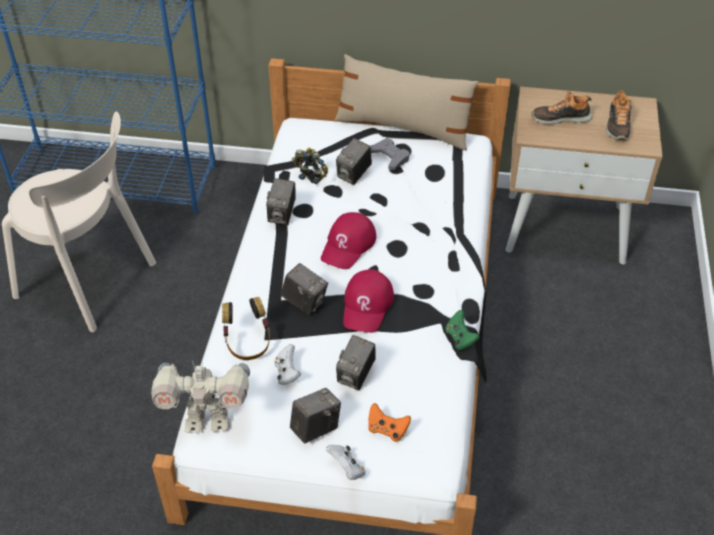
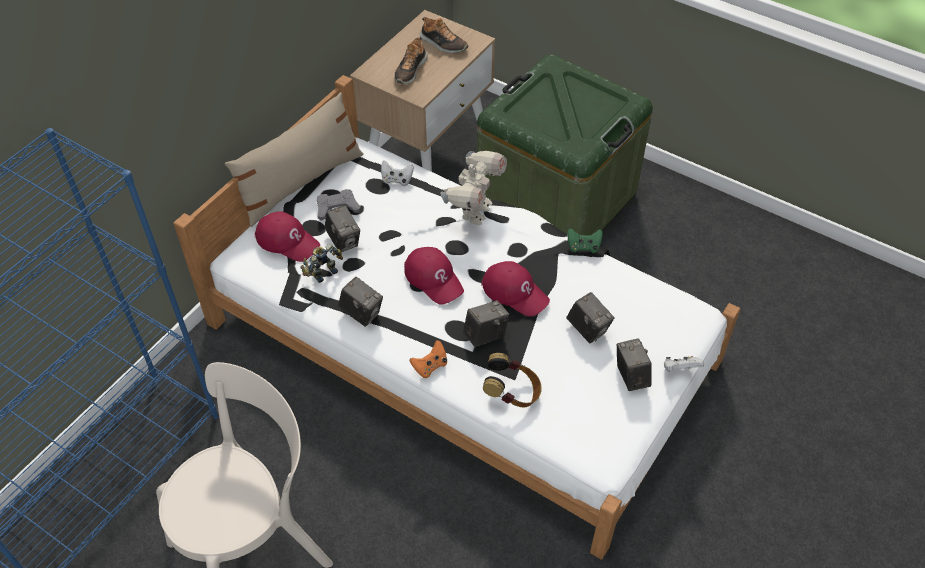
camera: 65 degrees left, 5 degrees up
(207, 419) = (587, 452): toy robot -> toy robot (474, 211)
(287, 373) = (562, 376): white game controller -> white game controller (397, 180)
(332, 144) = (288, 240): none -> red cap
(387, 430) = (653, 329): orange game controller -> orange game controller (430, 366)
(589, 343) = (556, 199): none -> green storage box

